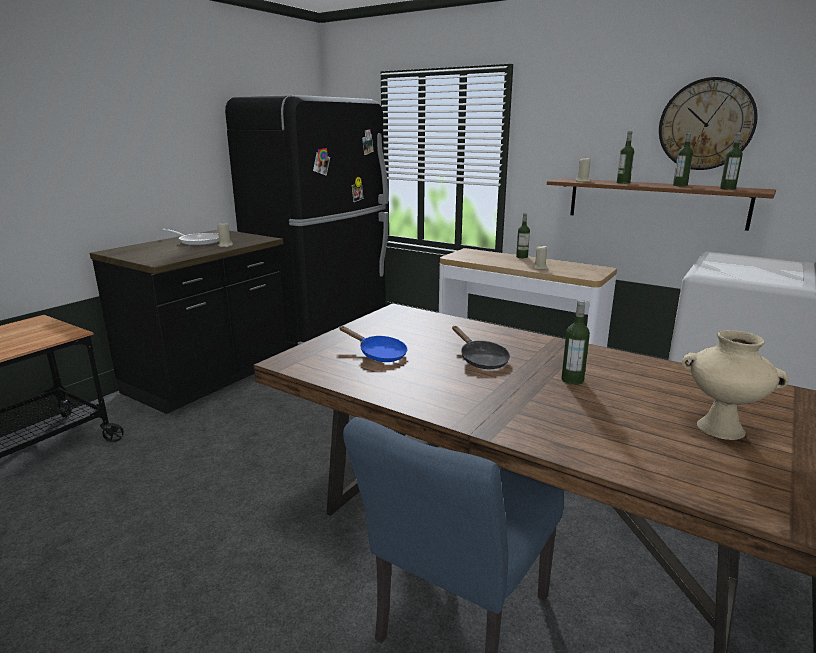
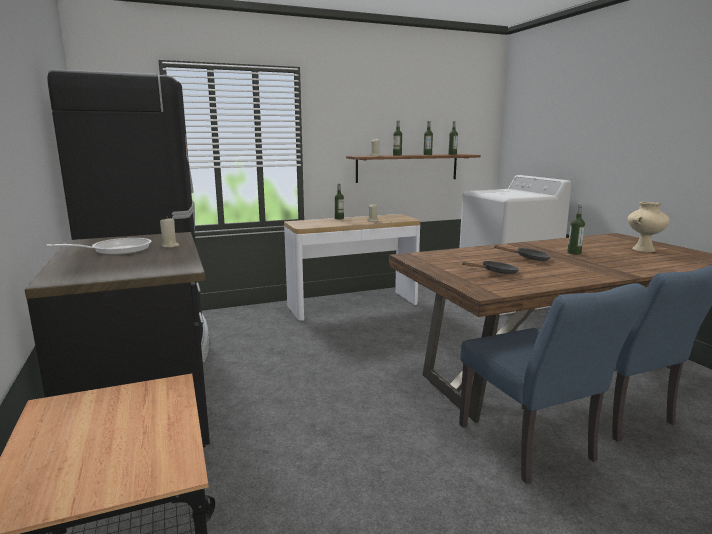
camera: 55 degrees left, 5 degrees down
(306, 566) = (532, 447): none -> blue chair
(378, 354) = (496, 273): blue frying pan -> black frying pan
(706, 124) = (429, 117): wall clock -> none

